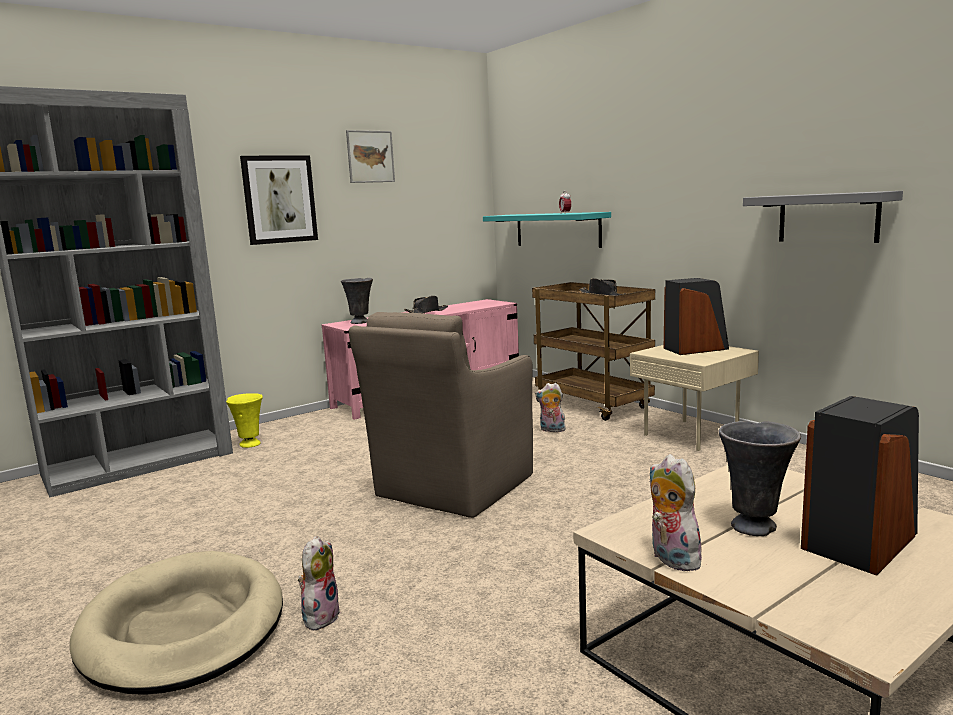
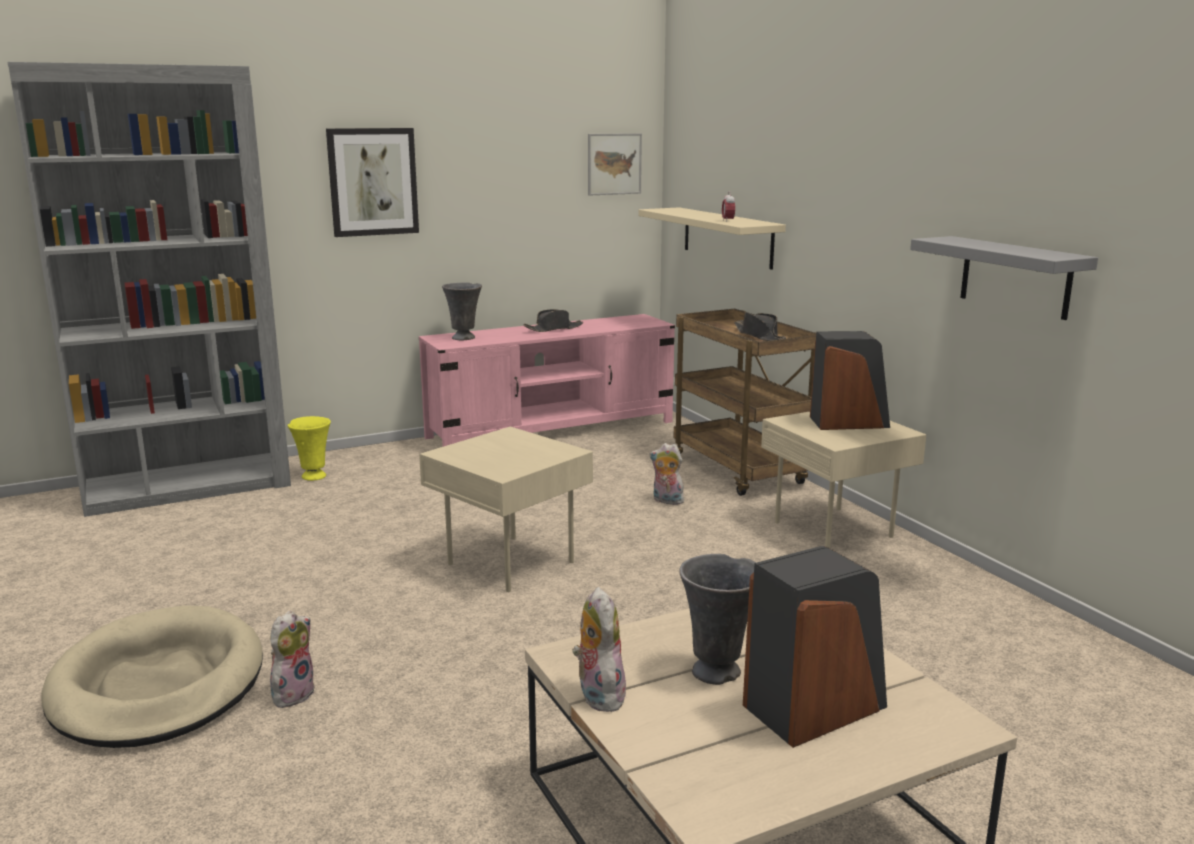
camera: 10 degrees right, 5 degrees up
(370, 156) = (494, 128): picture -> picture (614, 164)
(452, 487) = (506, 563): brown armchair -> beige side table
(557, 230) = (727, 237): turquoise shelf -> beige shelf

